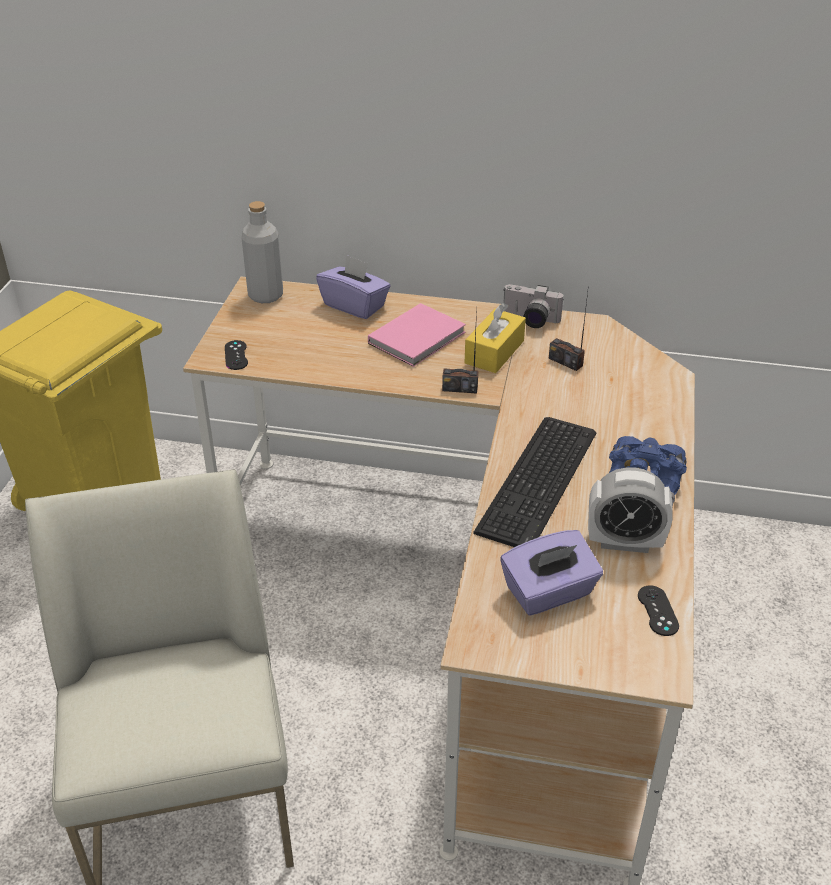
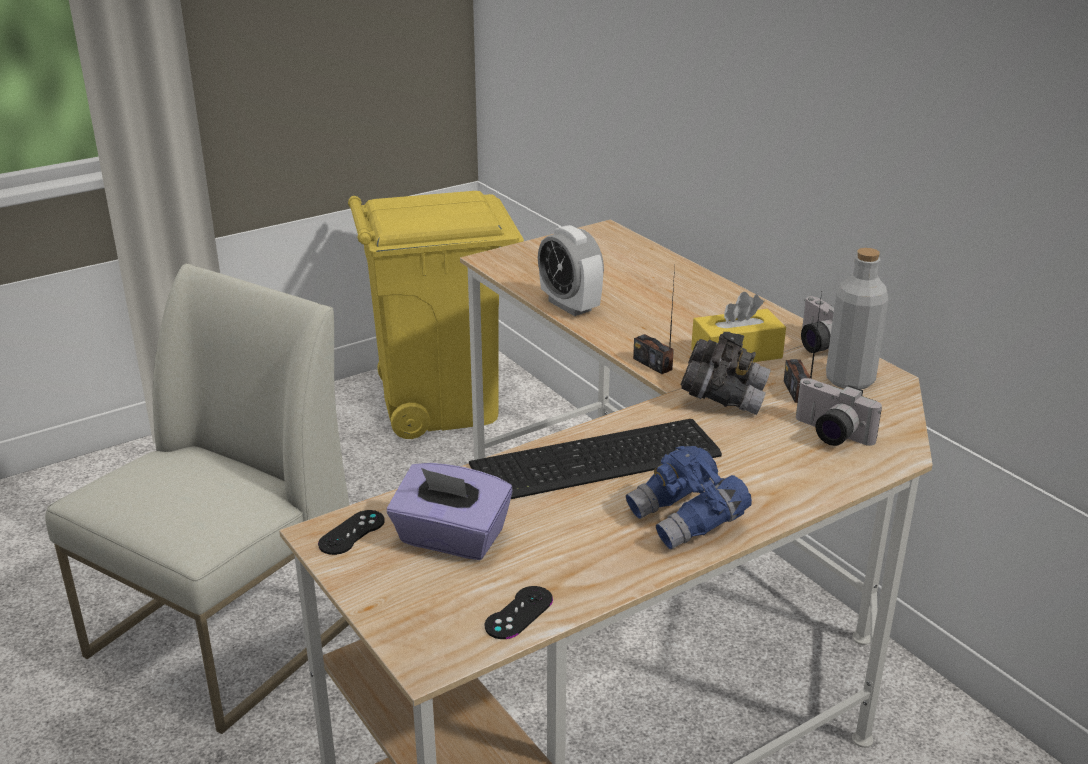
camera: 45 degrees right, 10 degrees down
(236, 355) = (511, 265): black game controller -> black game controller (352, 533)
(266, 295) = (606, 238): grey bottle -> grey bottle (849, 380)
(354, 305) = (668, 272): purple tissue box -> none
(419, 337) = (684, 315): pink book -> none
(534, 389) = (723, 396): none -> grey binoculars
(624, 383) = (829, 434): none -> camera
(624, 542) = (589, 546): alarm clock -> alarm clock (570, 305)

